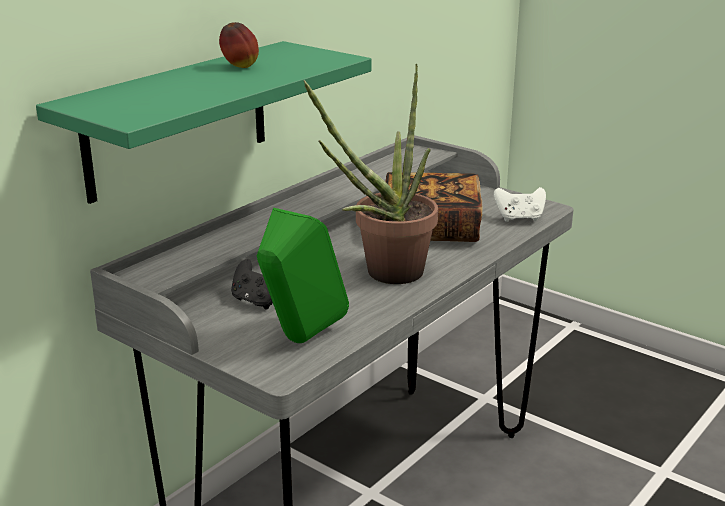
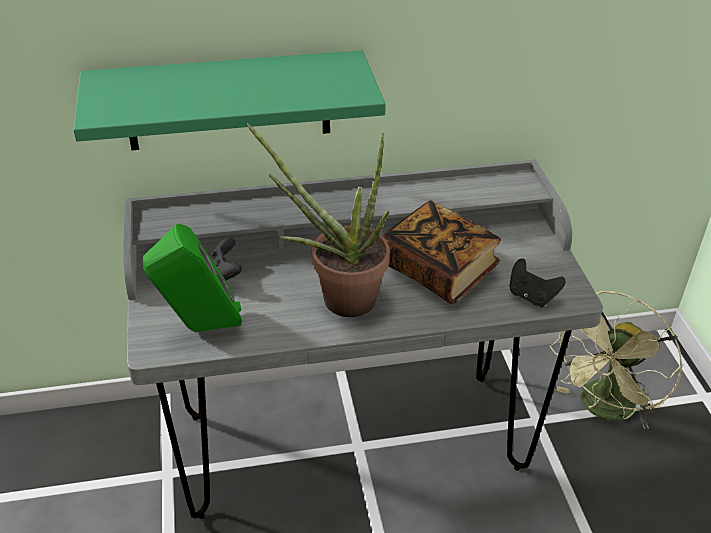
camera: 40 degrees right, 15 degrees up
(239, 67) = (268, 76): apple -> none
(519, 218) = (531, 296): white game controller -> black game controller
(521, 367) = (603, 410): none -> green fan

